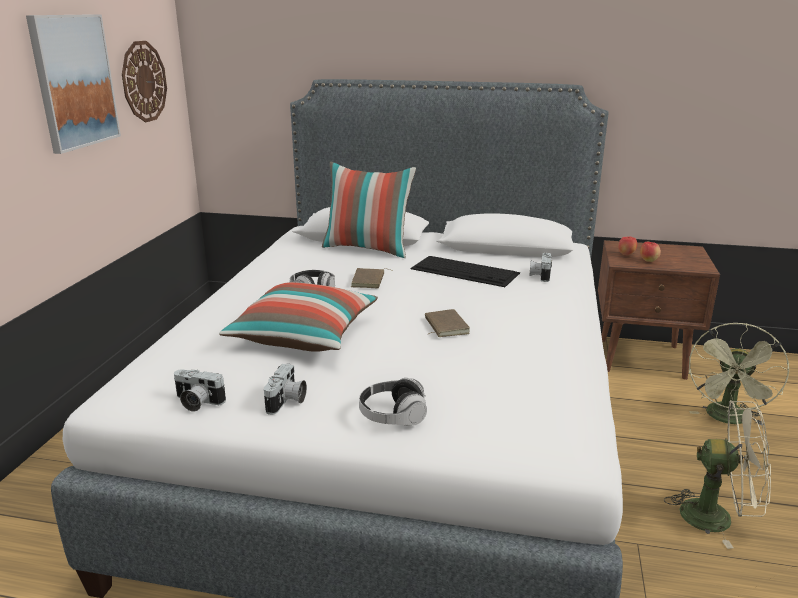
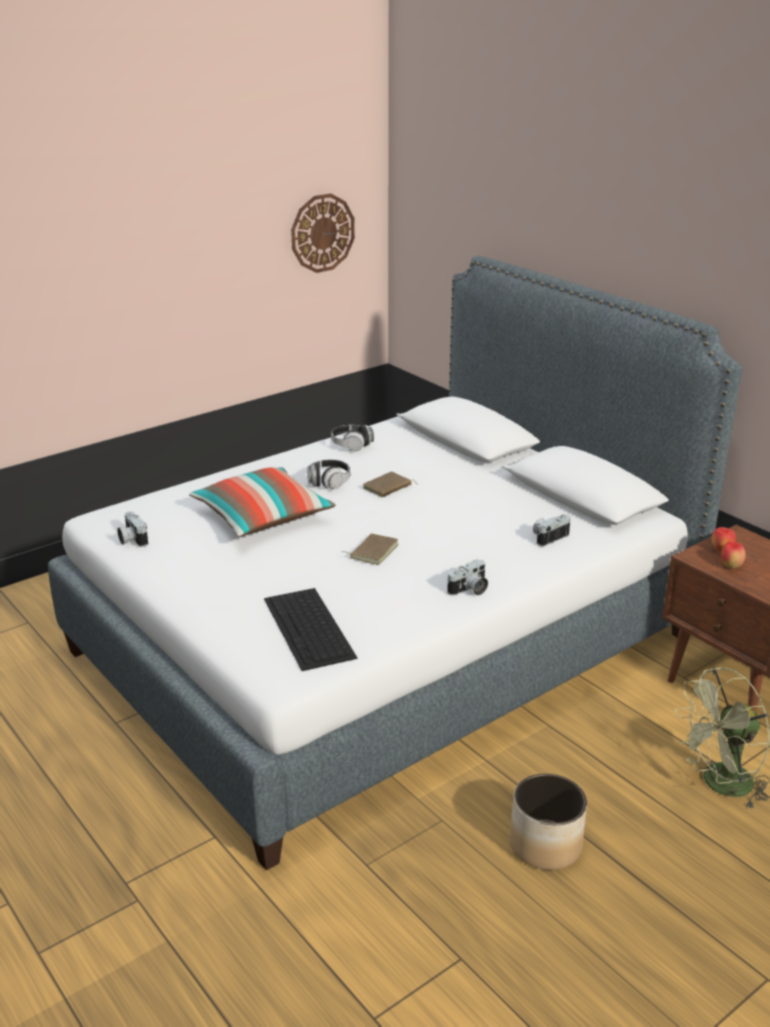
camera: 40 degrees right, 5 degrees up
(74, 81) = (230, 239): picture -> none
(287, 401) = (178, 561): camera -> camera (469, 590)
(368, 249) = (445, 454): pillow -> none
(393, 416) = (220, 600): headphones -> headphones (351, 445)
(466, 271) = (489, 507): keyboard -> keyboard (309, 628)
(717, 517) = (545, 844): beige fan -> planter

